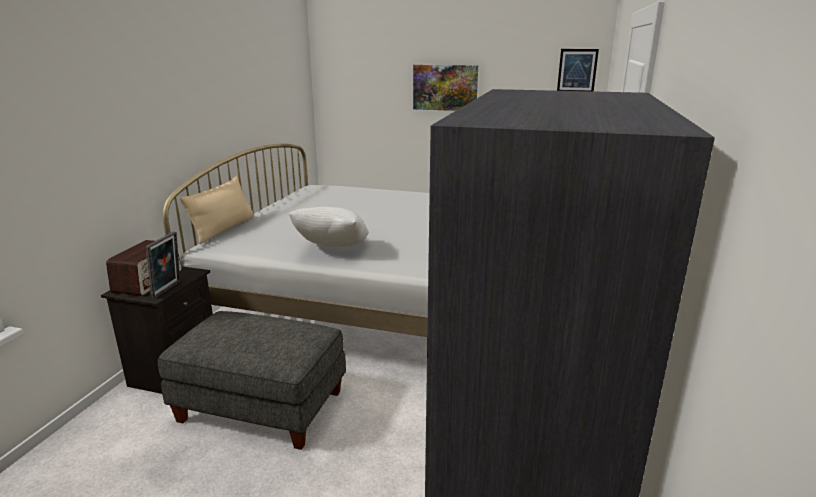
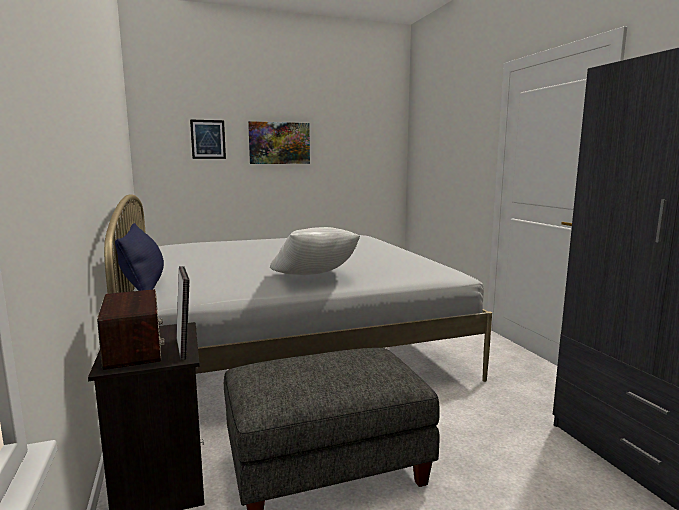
camera: 35 degrees left, 10 degrees down
(224, 229) = (143, 285): beige pillow -> blue pillow
(577, 70) = (386, 128): picture -> picture (208, 139)

